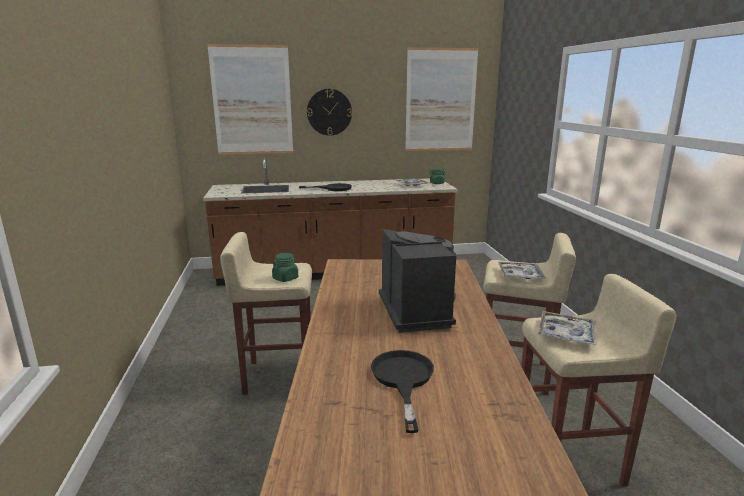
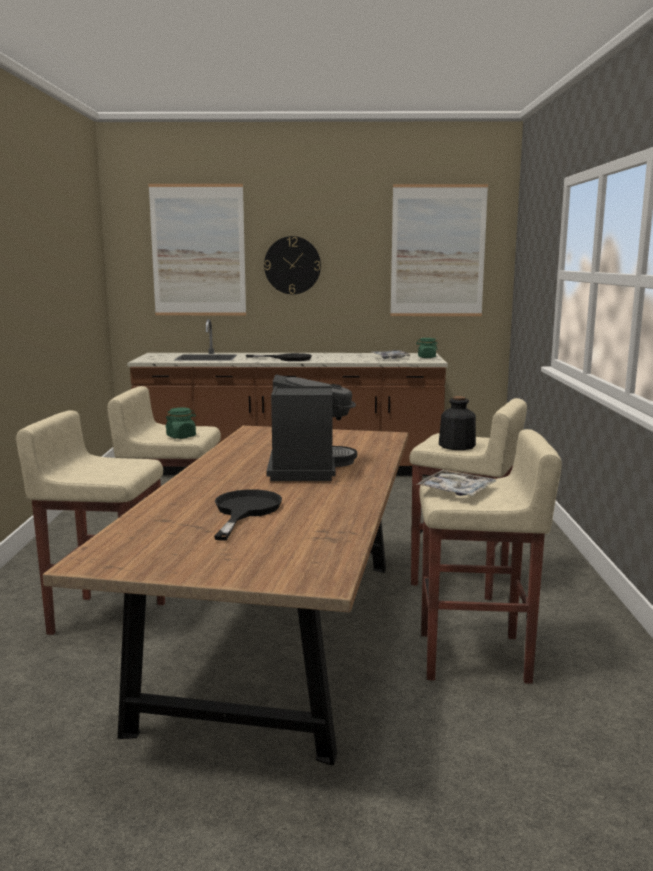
camera: 10 degrees right, 5 degrees down
(242, 452) = (107, 617): none -> beige stool
(520, 275) = (456, 446): tray -> bottle

